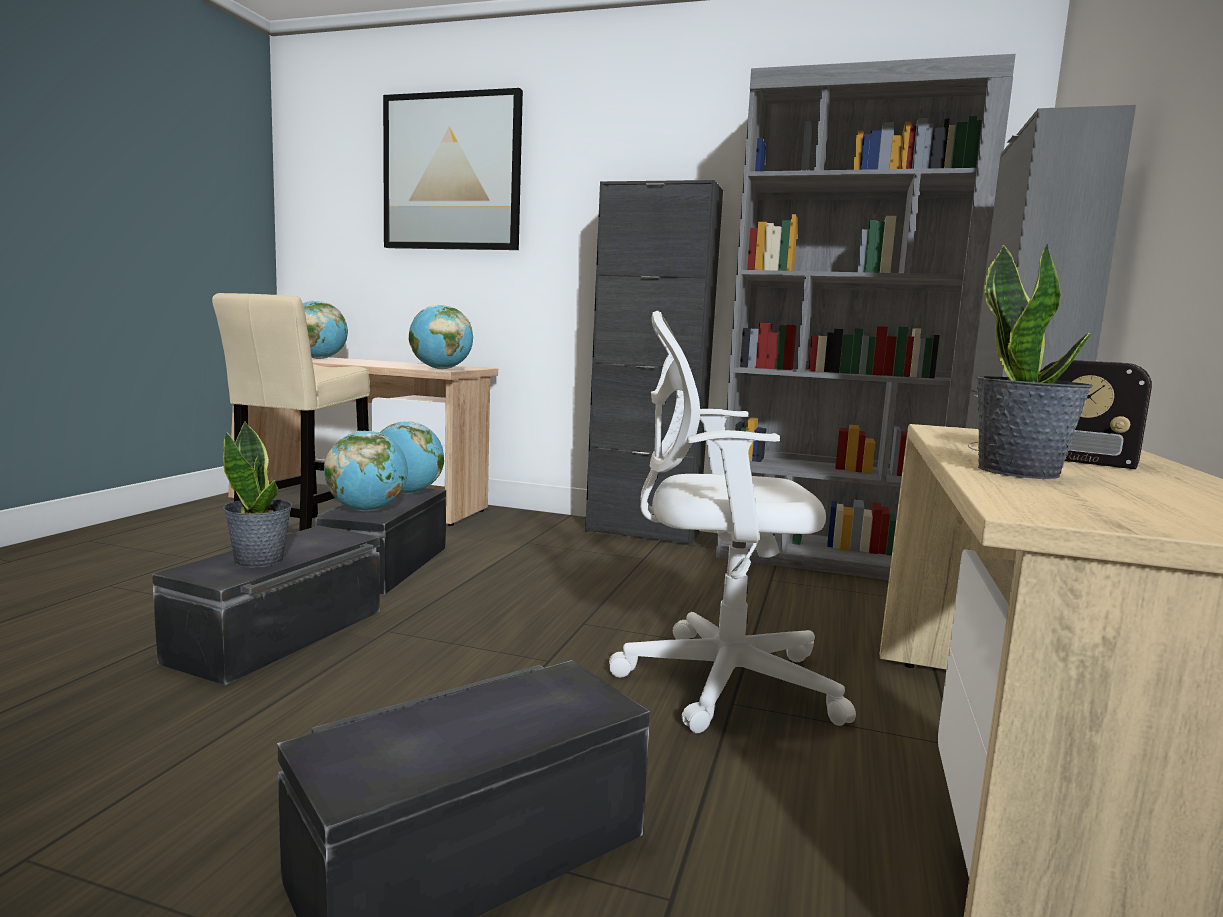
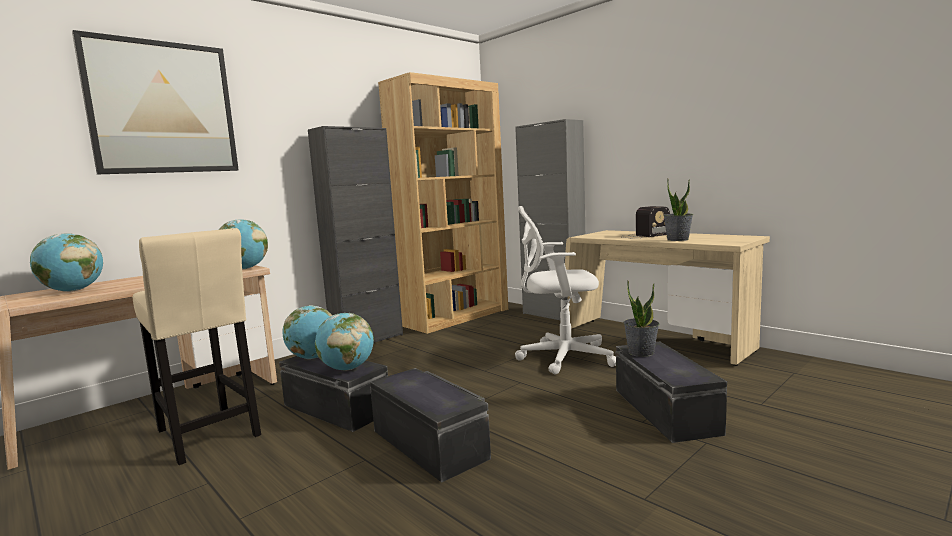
camera: 60 degrees left, 0 degrees up
(260, 560) = (437, 395): potted plant -> potted plant (641, 352)
(716, 680) = (561, 357): white office chair -> white office chair turned 60 degrees clockwise
(828, 559) = (455, 317): grey bookcase -> brown bookcase

